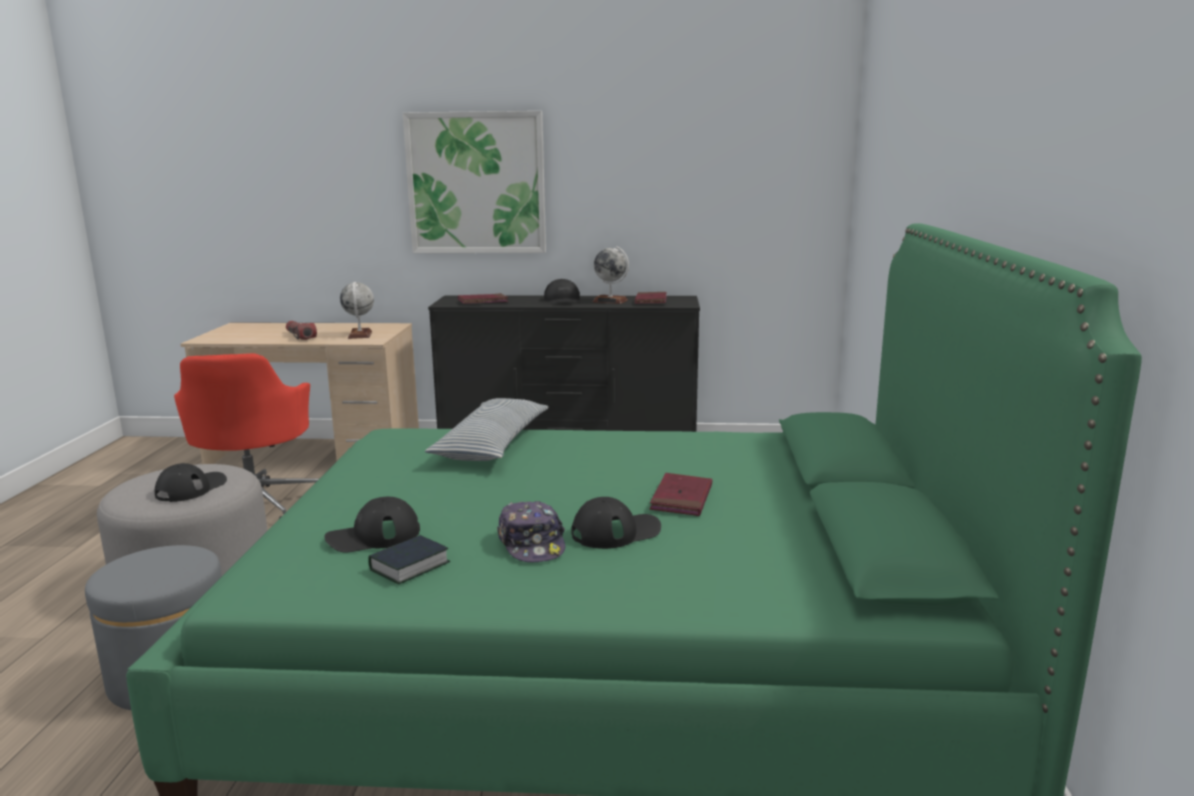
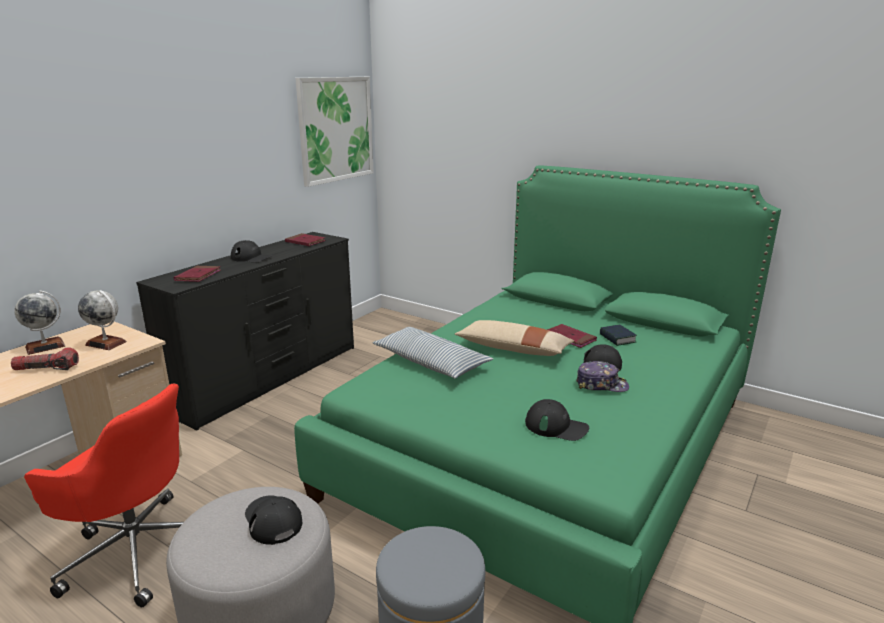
camera: 60 degrees left, 5 degrees up
(373, 536) = (556, 426): black cap -> black cap turned 75 degrees counterclockwise
(409, 566) = (608, 423): book -> book (617, 338)
(476, 183) = (147, 169): picture -> picture (336, 129)
(587, 474) = (513, 349): none -> beige pillow
(610, 301) = (283, 249): globe -> globe (45, 346)

